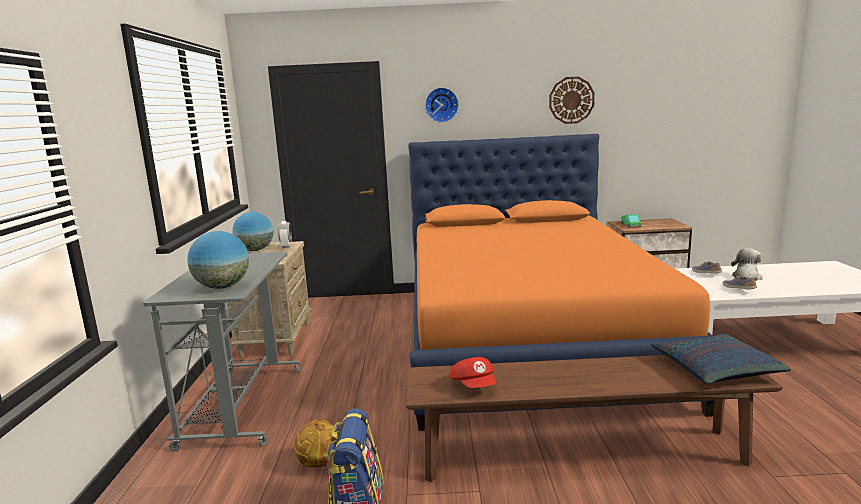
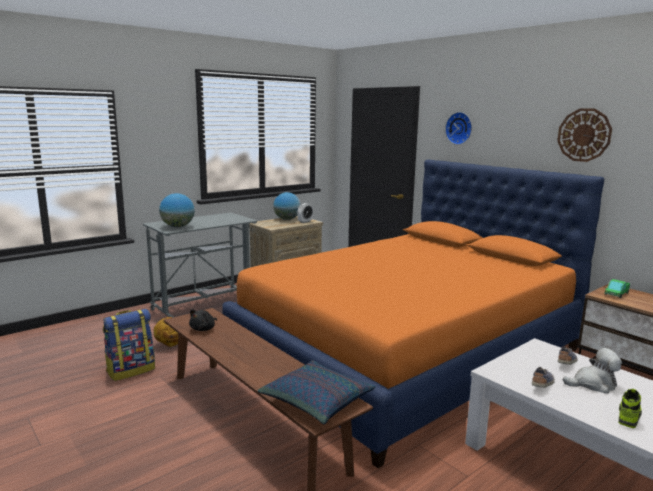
camera: 50 degrees right, 0 degrees up
(474, 386) = (203, 329): red cap -> black plush toy
(796, 284) = (628, 415): none -> shoe

